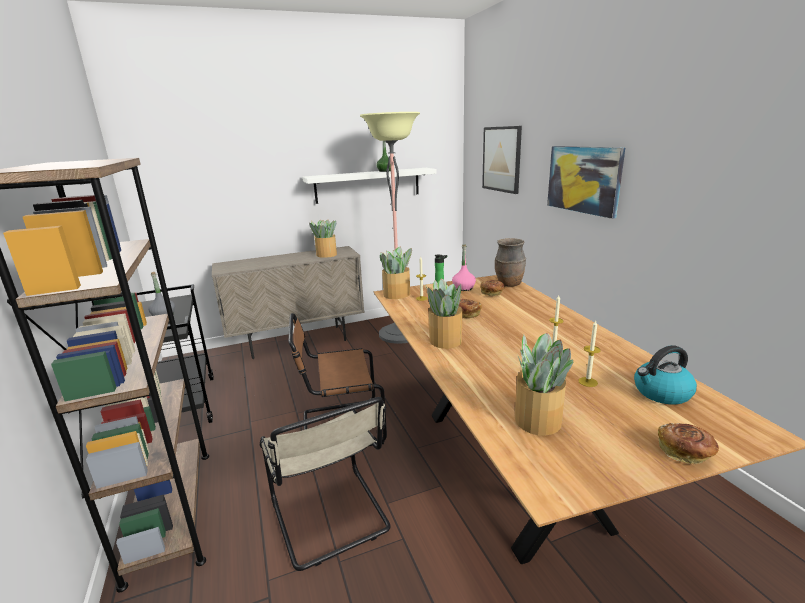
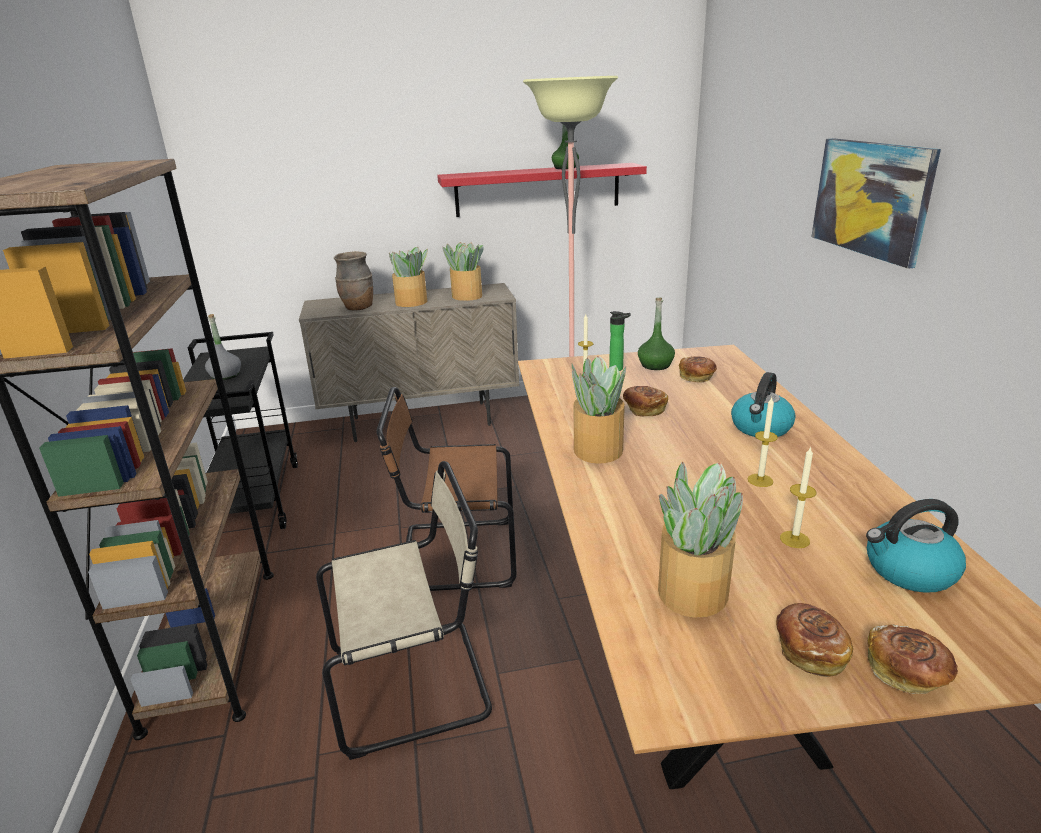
camera: 10 degrees right, 5 degrees up
(331, 518) = (416, 683): beige chair -> beige chair turned 90 degrees counterclockwise
(368, 185) = (538, 189): white shelf -> red shelf
(397, 294) = (551, 368): potted plant -> potted plant (412, 302)
(463, 288) = (655, 365): pink bottle -> green bottle
(501, 159) = (751, 154): picture -> none
(509, 284) = (729, 364): brown vase -> brown vase (358, 308)
(542, 319) = (761, 428): none -> kettle
(623, 447) = (809, 651): none -> bread

